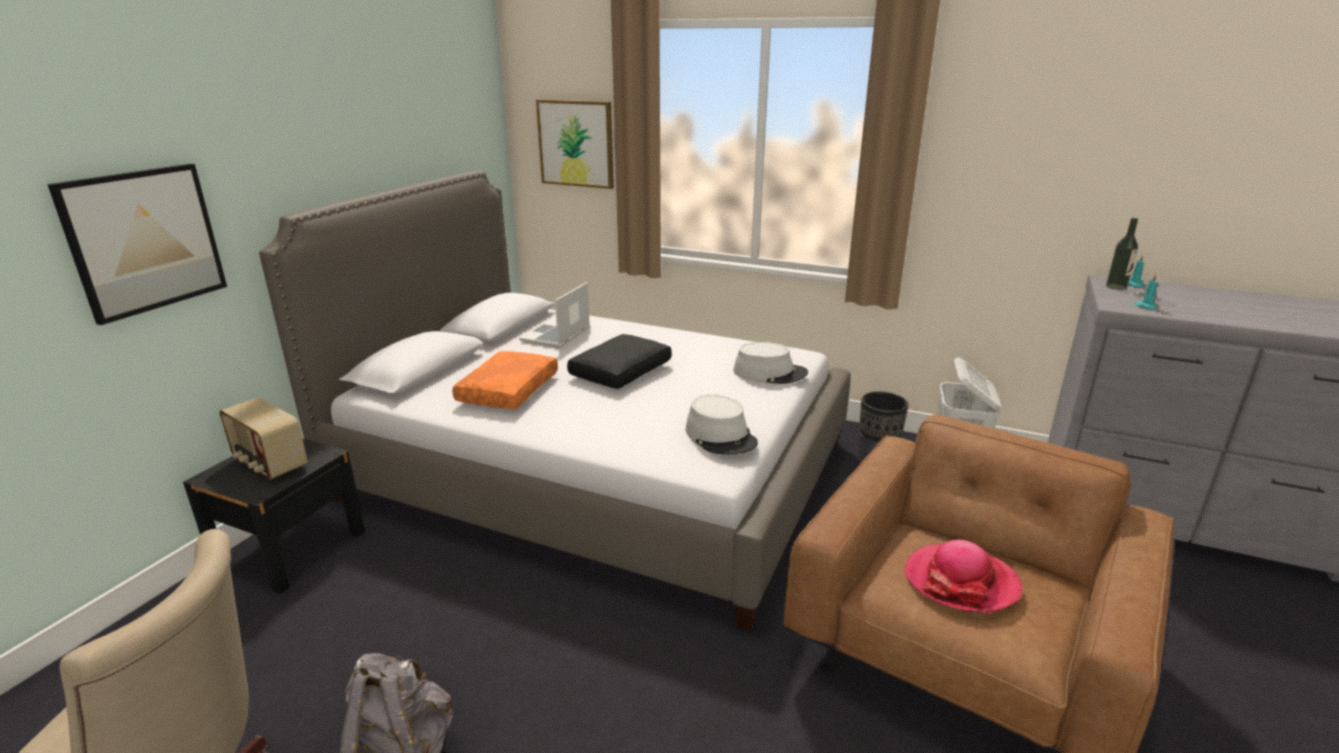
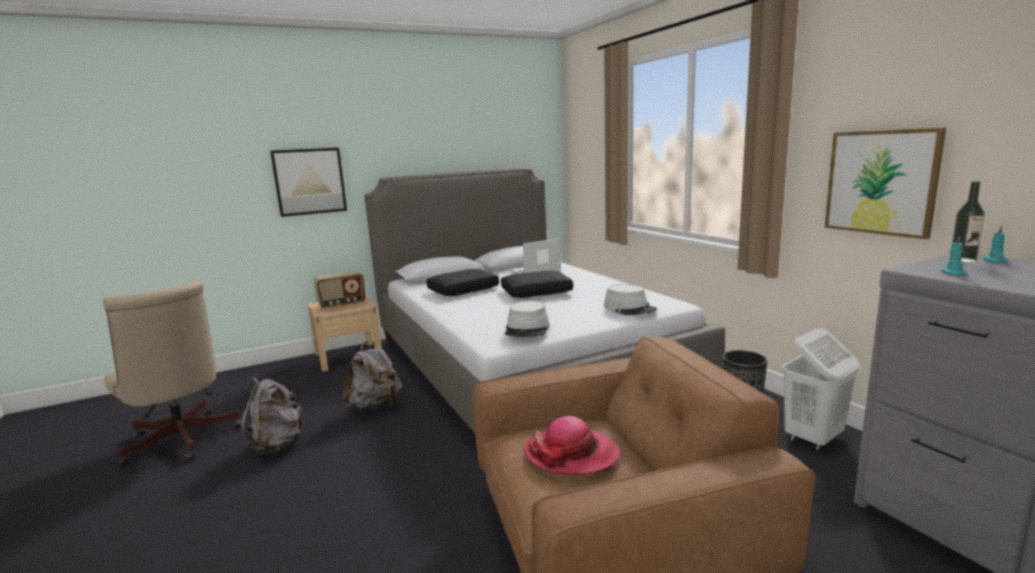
camera: 40 degrees right, 10 degrees down
(269, 464) = (342, 304): radio -> radio turned 105 degrees counterclockwise
(290, 548) = (348, 356): black nightstand -> beige nightstand
(475, 615) = (375, 407): none -> grey backpack
(507, 390) = (463, 290): orange pillow -> black pillow
(576, 143) = (593, 151): picture -> picture (881, 182)

